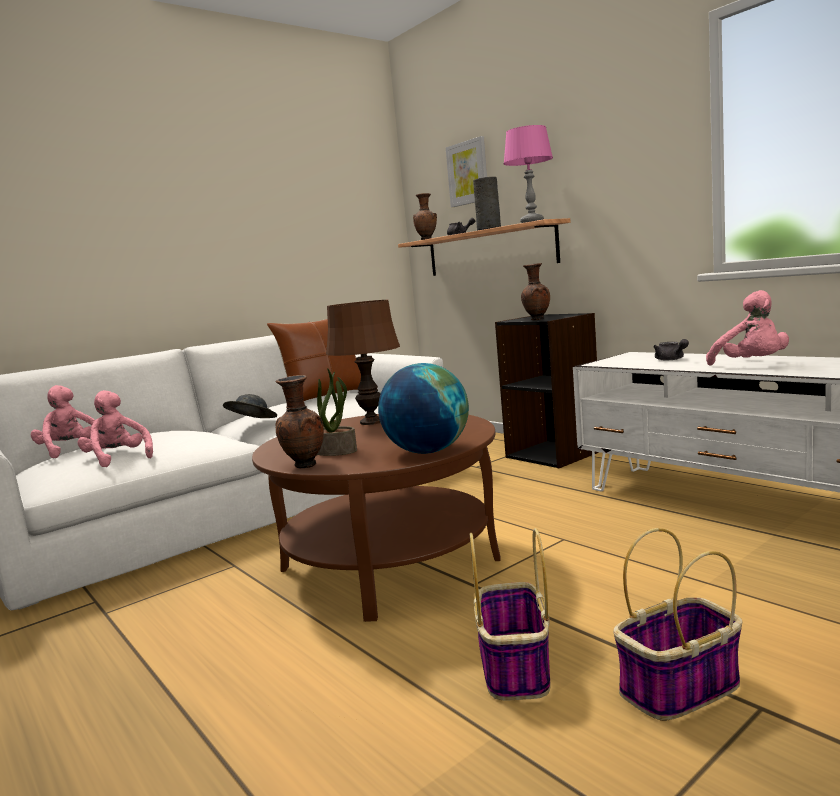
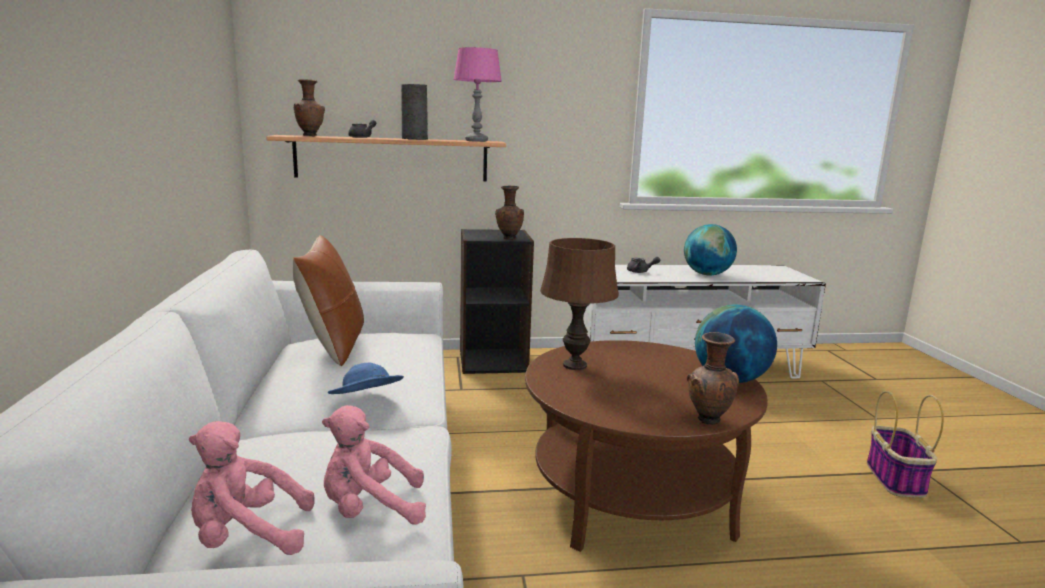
camera: 60 degrees left, 5 degrees up
(251, 423) = (366, 402): grey hat -> blue hat
(336, 451) = (672, 400): potted plant -> none
(468, 173) = (366, 68): picture -> none
(514, 666) = (846, 511): basket -> none
(751, 365) = (707, 274): pink plush toy -> globe

